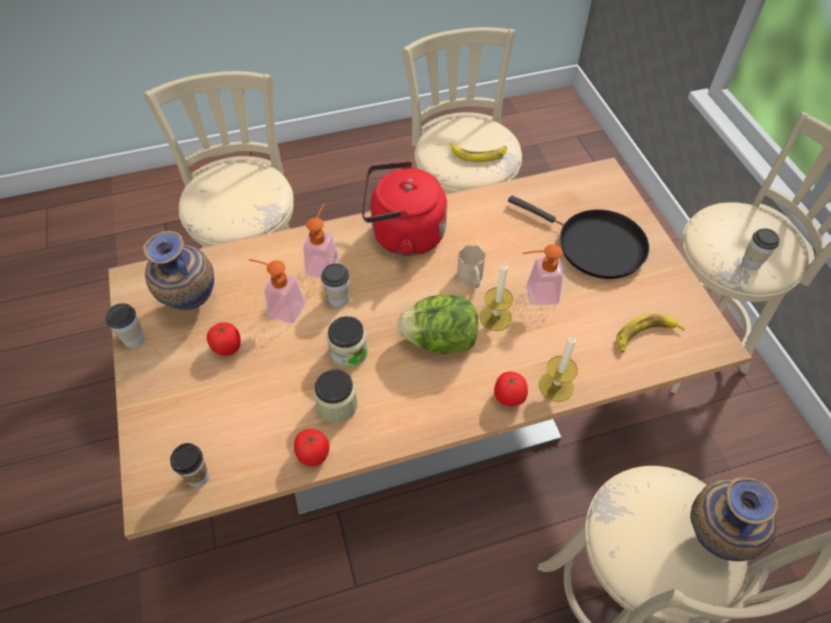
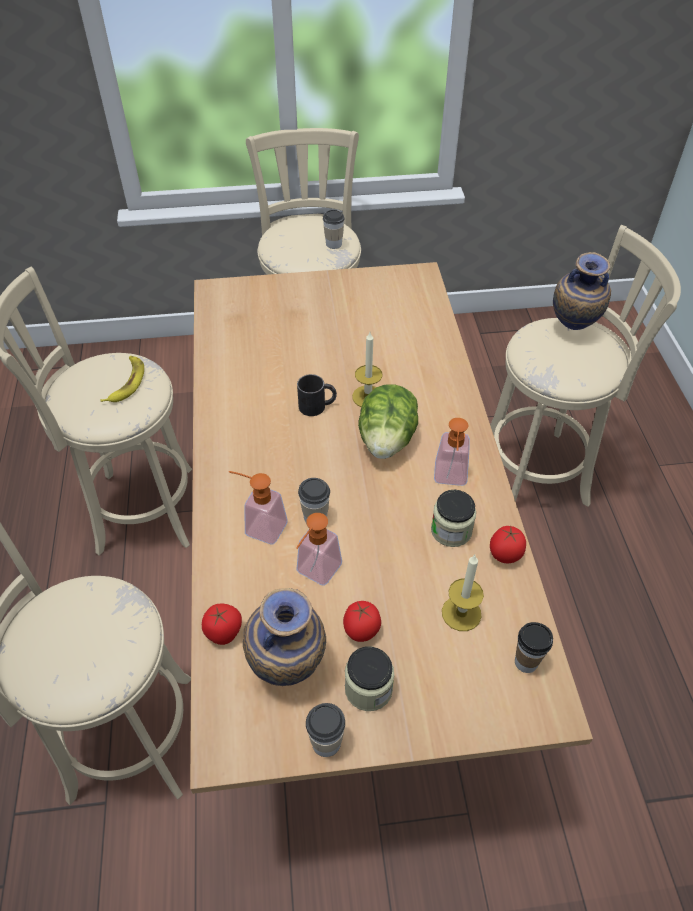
camera: 80 degrees left, 5 degrees down
(349, 352) = (388, 515): jar -> jar (368, 689)
(403, 235) = (241, 451): red kettle -> none
(471, 279) = (317, 406): beige mug -> black mug
(509, 397) = (456, 403): tomato -> tomato (224, 633)
(535, 294) = (347, 365): soap dispenser -> soap dispenser (450, 479)
(556, 386) = (448, 372): candle -> candle (461, 613)
(594, 245) = (301, 316): black frying pan -> none
(644, 335) = (406, 310): banana -> none

